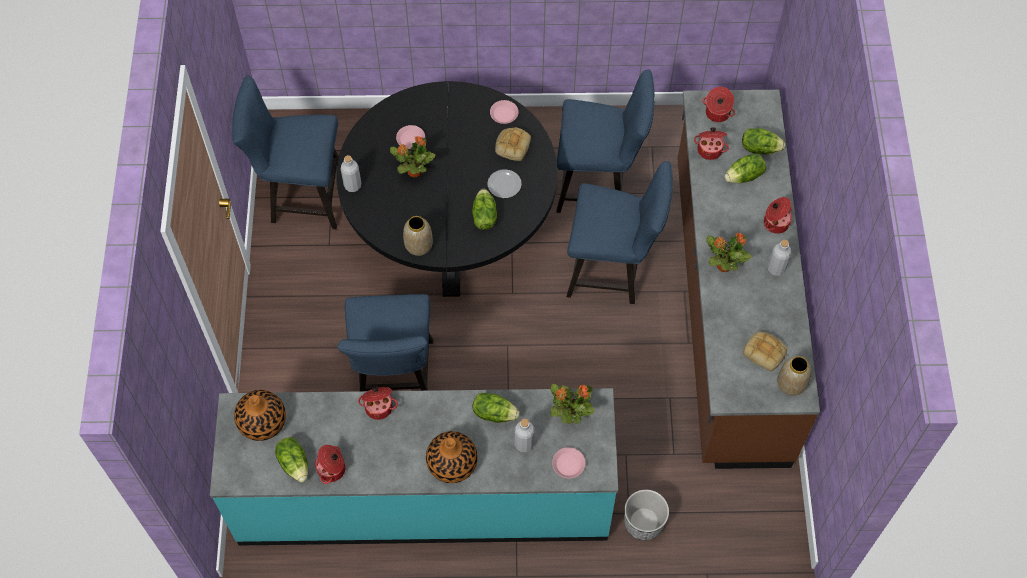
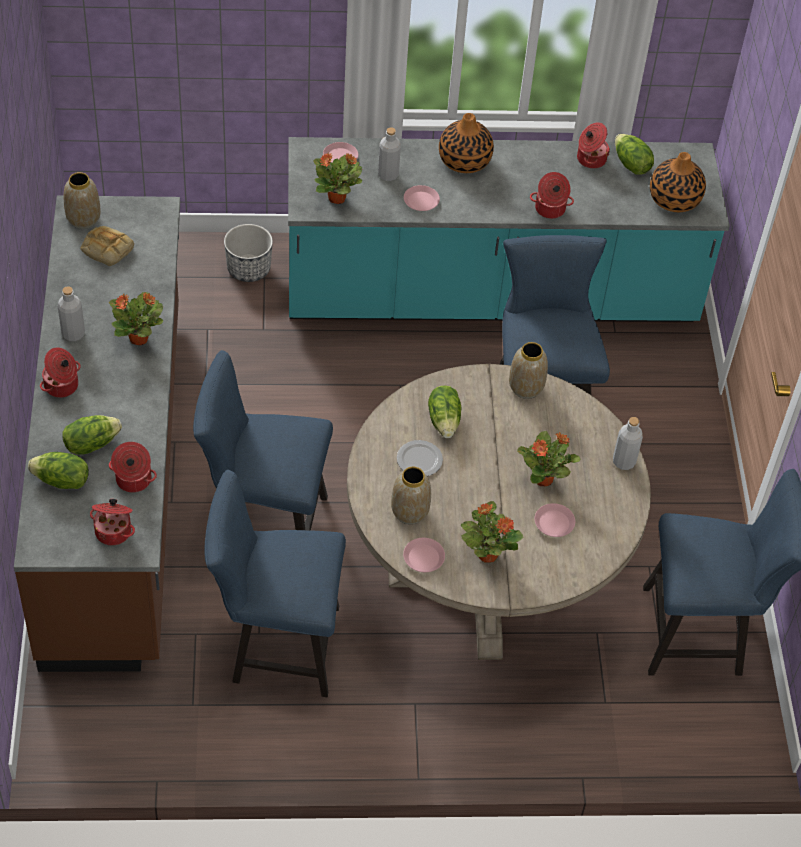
camera: 175 degrees right, 10 degrees down
(451, 235) = (483, 577): black dining table -> beige dining table
(460, 117) = (487, 554): none -> potted plant
(494, 413) = (421, 201): lettuce -> pink plate
(512, 145) = (410, 512): bread -> vase

